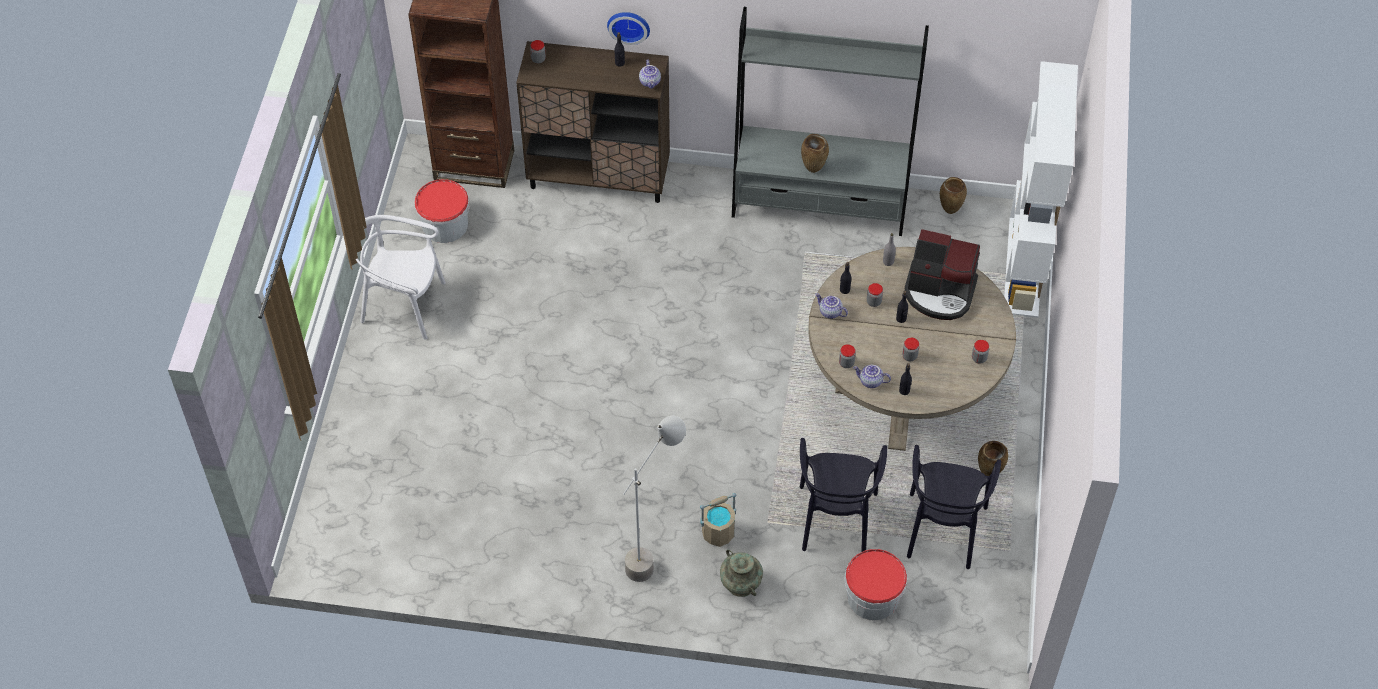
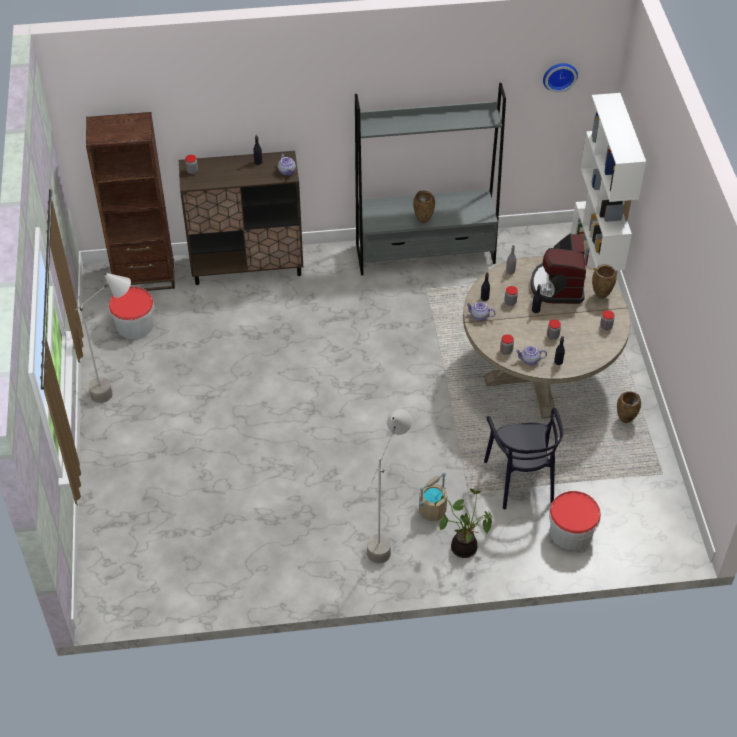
camera: 15 degrees left, 5 degrees down
(404, 305) = (120, 391): white chair -> grey floor lamp
(629, 25) = (261, 129): wall clock -> wall clock (559, 75)
(740, 584) = (463, 546): turquoise vase -> potted plant
(940, 292) = (558, 285): coffee machine -> coffee machine turned 90 degrees clockwise
(943, 529) = (606, 469): black chair -> none
(949, 211) = (524, 239): brown vase -> brown vase (600, 296)

